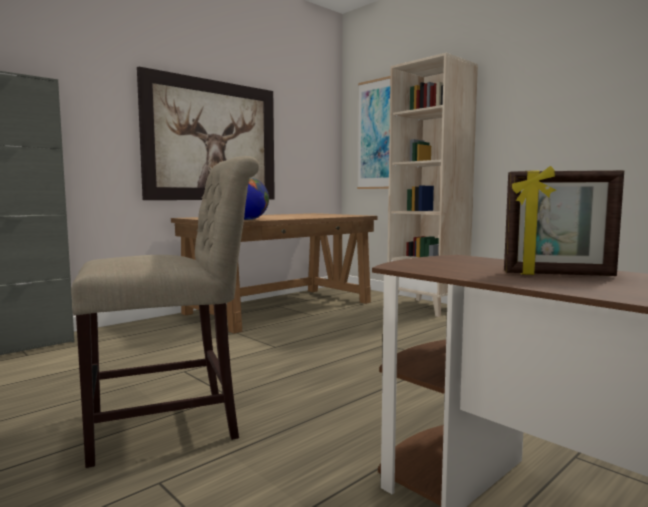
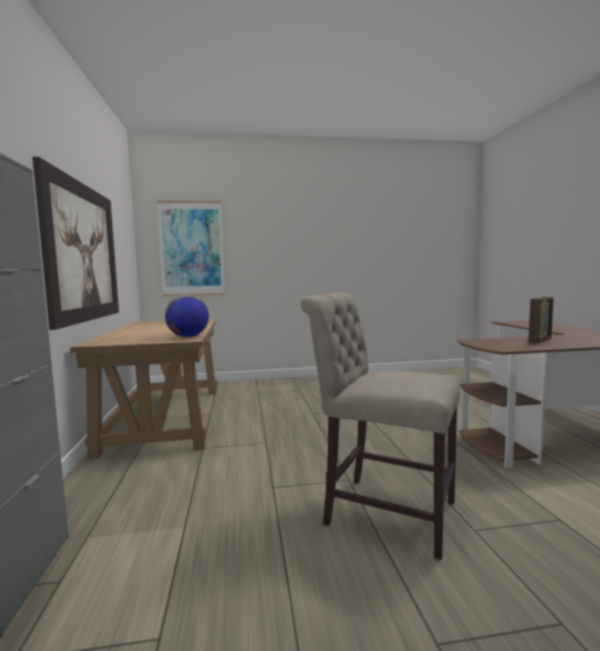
camera: 55 degrees left, 0 degrees up
(173, 424) = (383, 510): beige chair -> beige chair turned 75 degrees counterclockwise
(428, 307) = (260, 384): beige bookcase -> none

